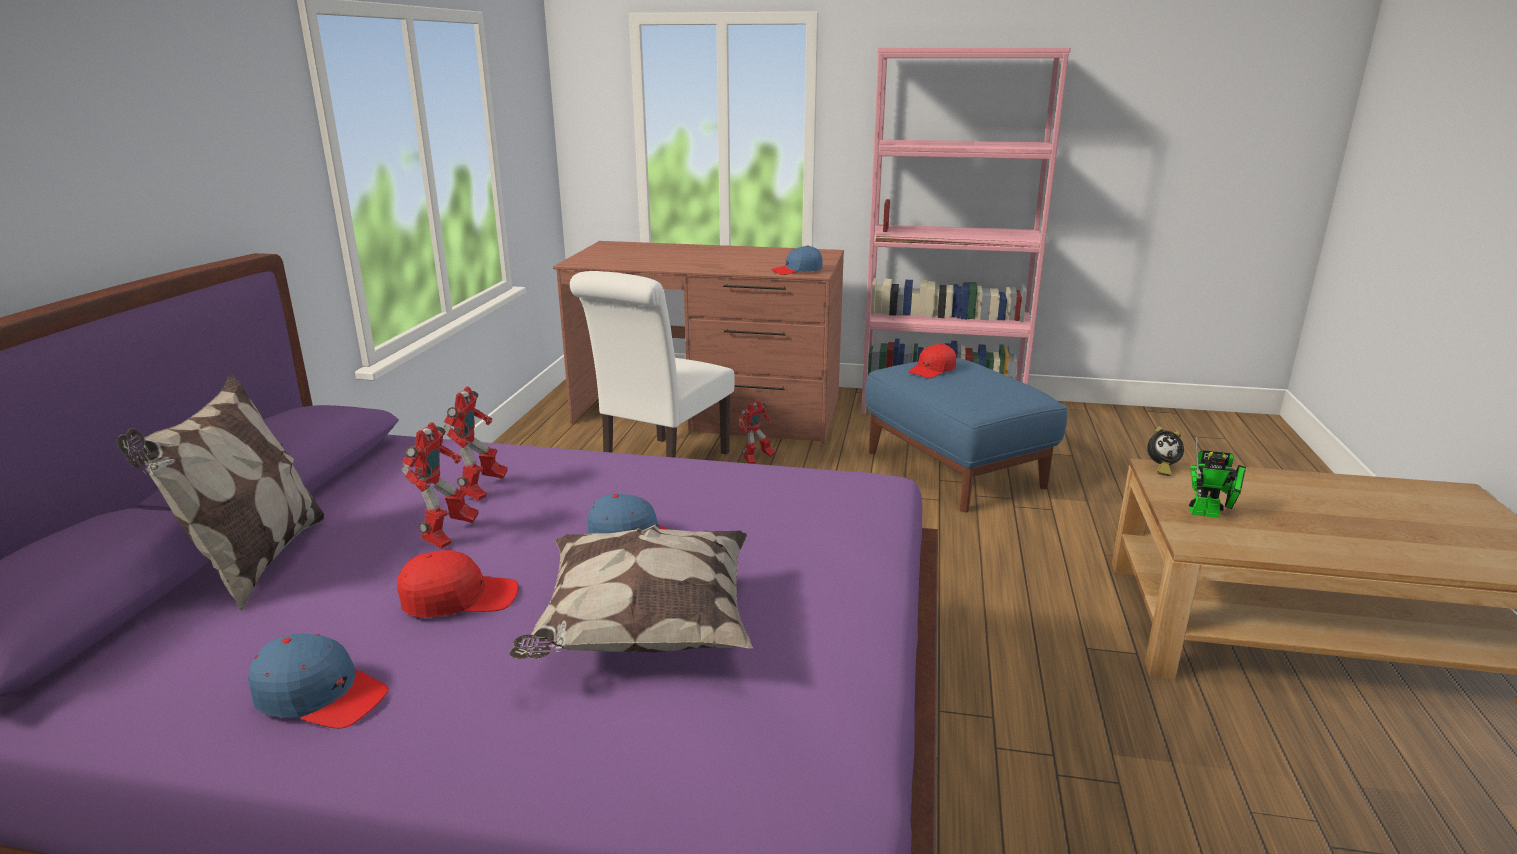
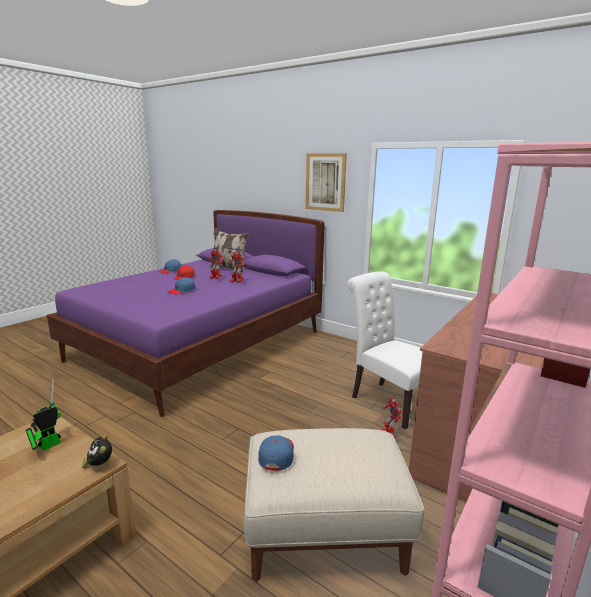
camera: 115 degrees right, 5 degrees down
(218, 125) = (325, 182): none -> picture
(643, 631) = (143, 286): pillow -> none
(797, 270) = (451, 343): blue cap -> blue cap (277, 455)
(932, 370) = (354, 447): red cap -> none
(954, 469) = (324, 532): blue ottoman -> beige ottoman
(1160, 468) = (99, 465): alarm clock -> alarm clock turned 45 degrees counterclockwise

